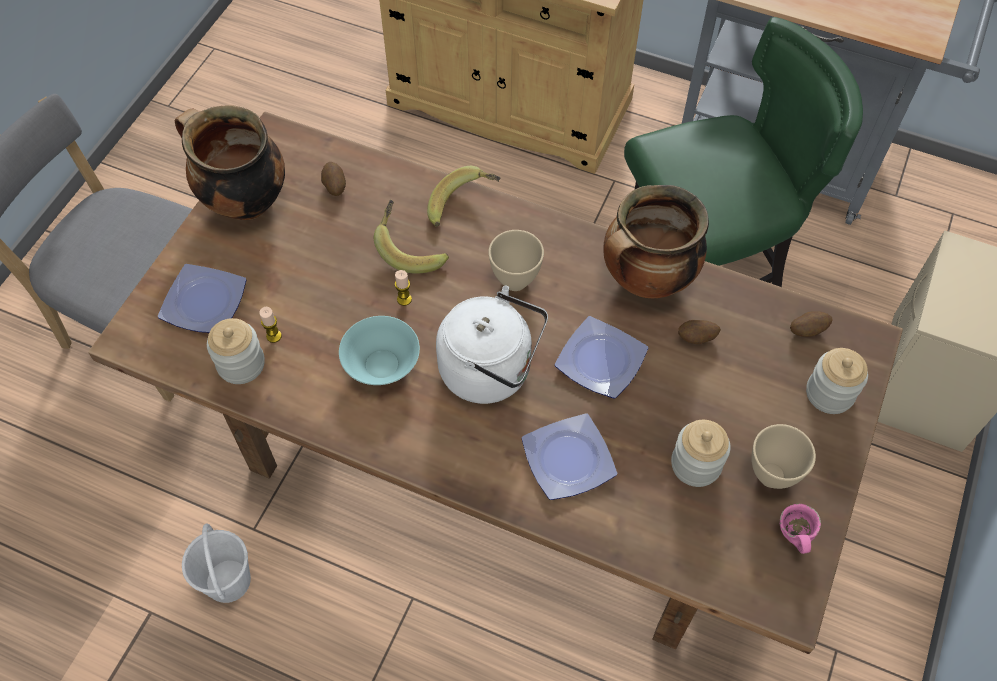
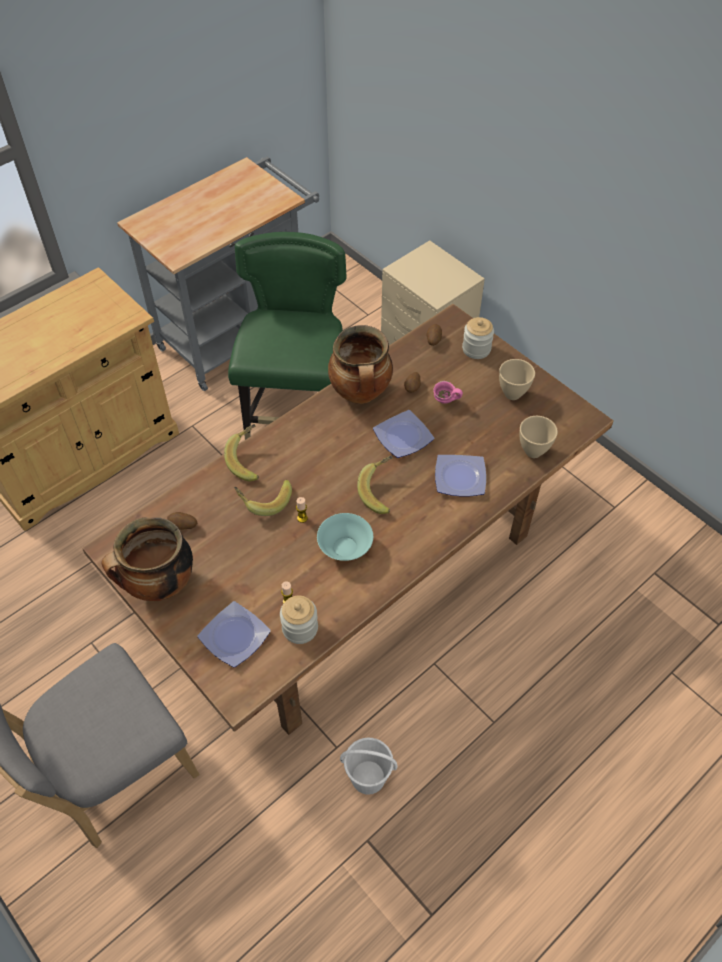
camera: 65 degrees left, 5 degrees down
(491, 371) = (381, 492): white kettle -> banana
(513, 281) = (322, 456): beige bowl -> beige bowl (533, 452)
(696, 464) = (491, 422): jar -> none
(792, 536) = (550, 401): pink mug -> pink mug (445, 402)

